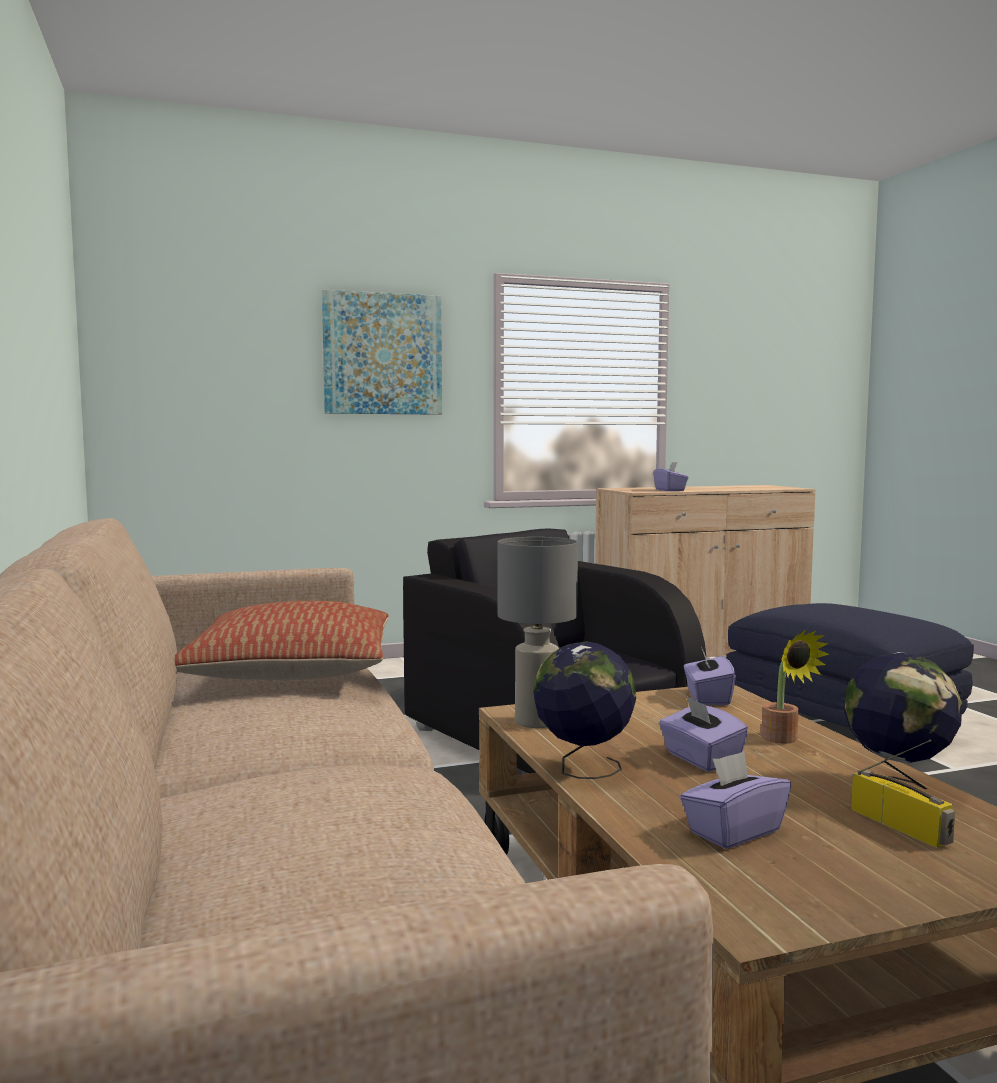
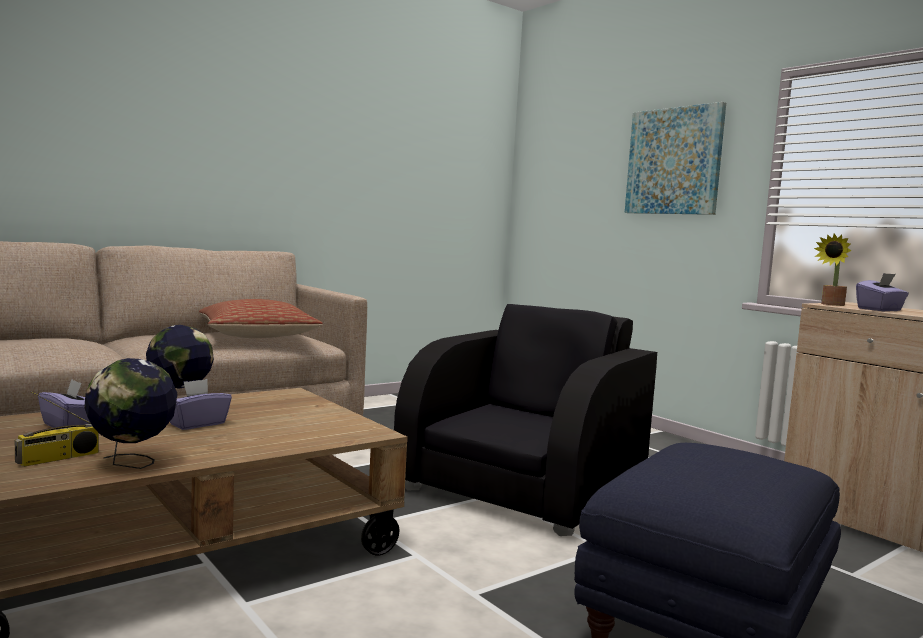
camera: 70 degrees right, 0 degrees up
(537, 721) = (272, 396): grey table lamp -> none
(707, 698) = (350, 429): purple tissue box -> none
(784, 740) = (242, 443): potted plant -> potted plant (831, 304)

